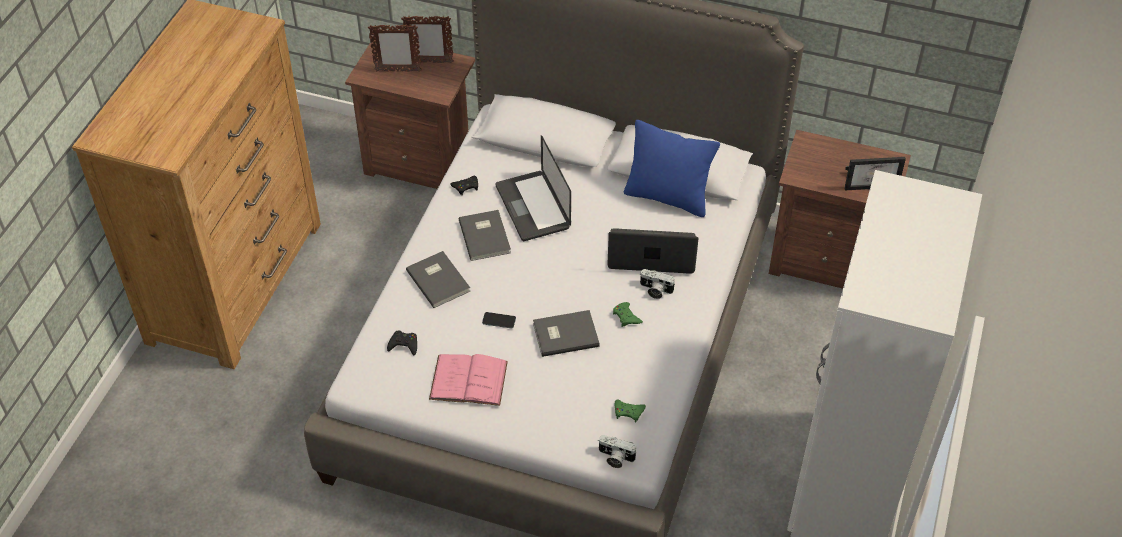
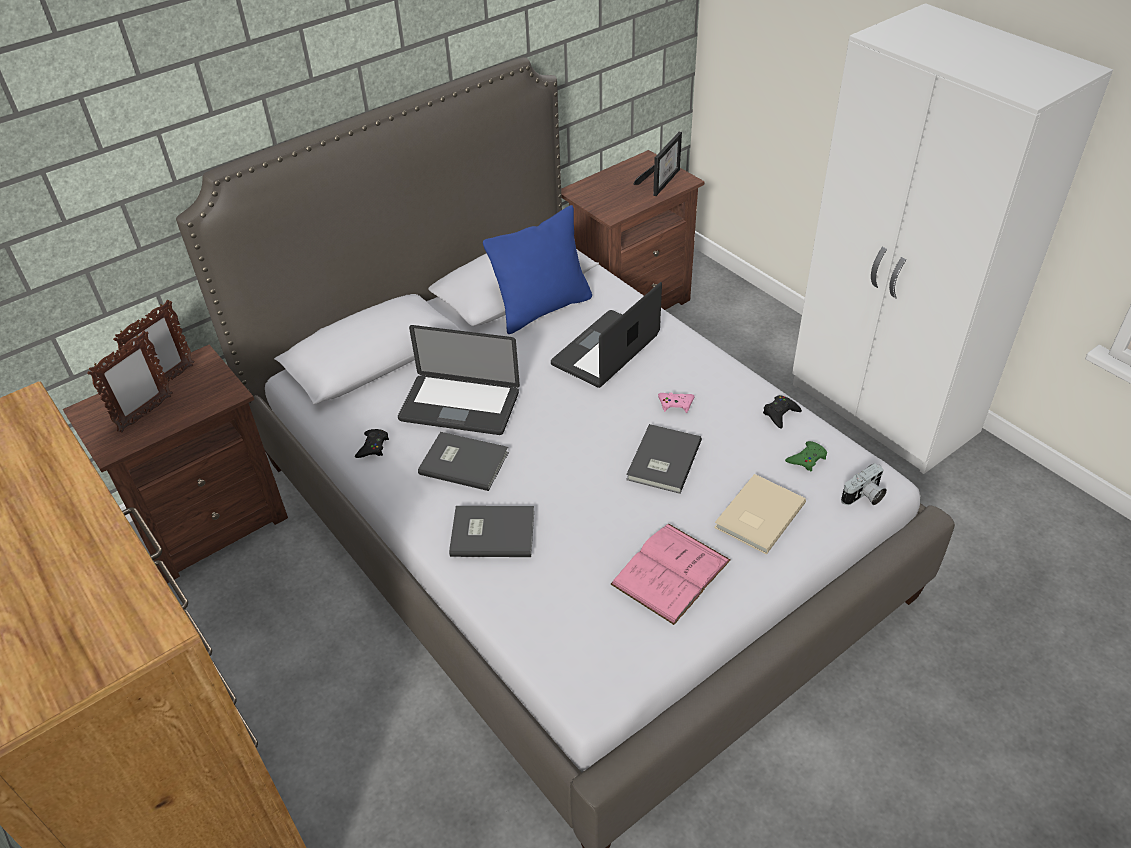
camera: 55 degrees left, 5 degrees down
(404, 345) = (568, 611): black game controller -> black game controller (780, 414)
(499, 320) = (600, 505): phone -> none
(551, 405) = (757, 515): none -> beige book
(626, 317) = (675, 404): green game controller -> pink game controller
(655, 290) = (657, 369): camera -> none

